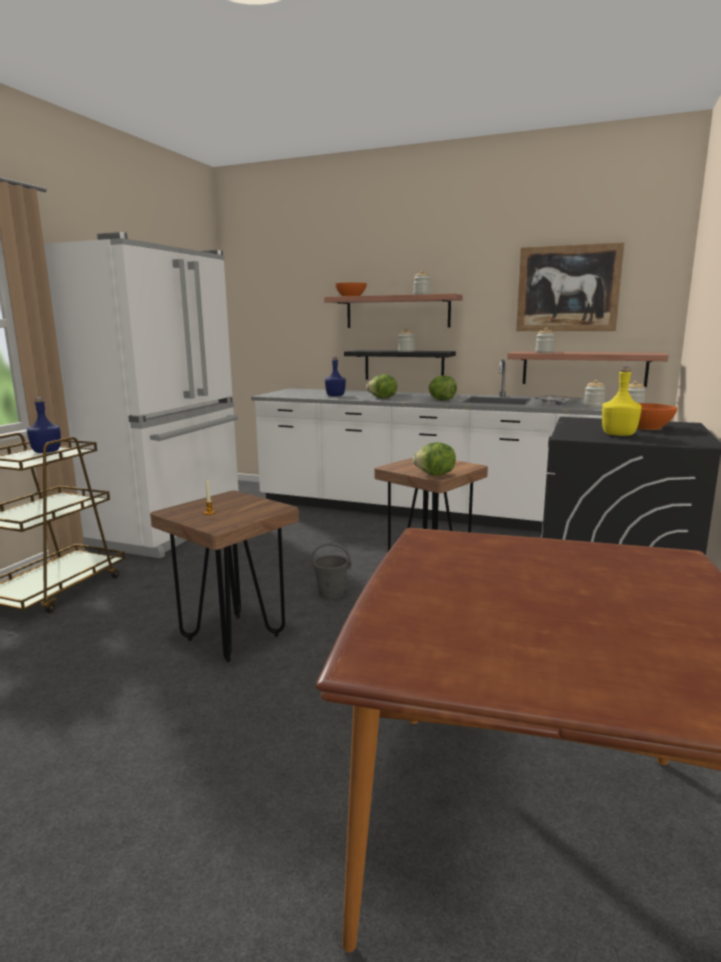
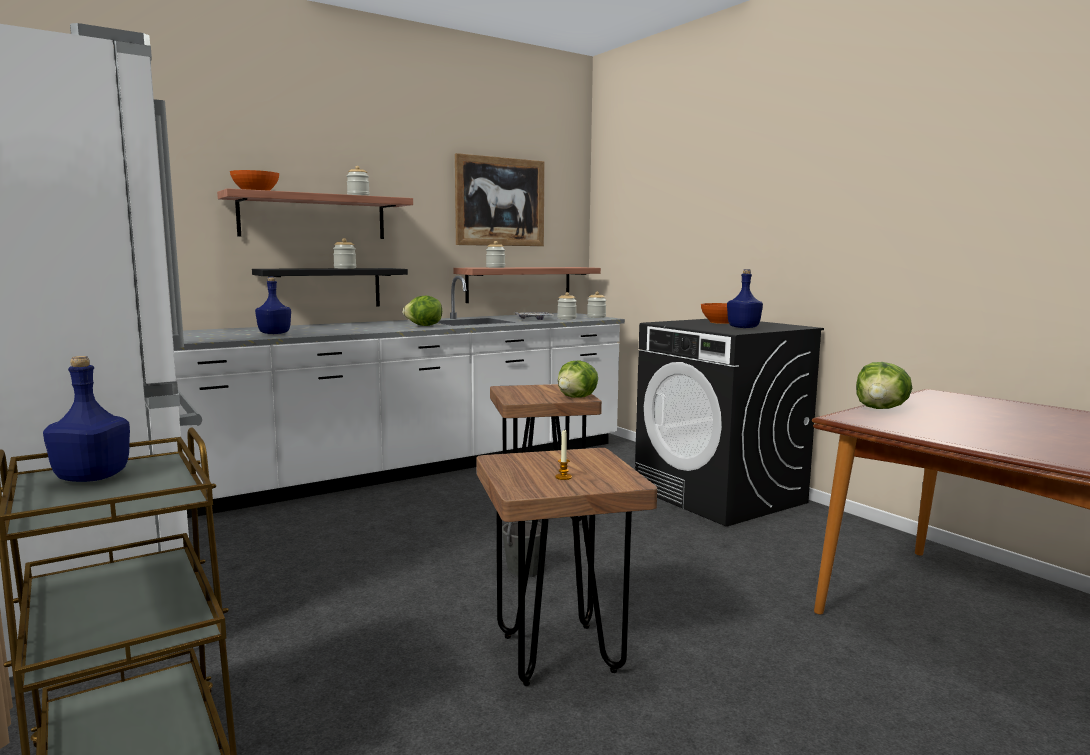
camera: 55 degrees left, 5 degrees down
(382, 398) = (351, 330): lettuce -> lettuce (880, 409)
(619, 435) = (744, 327): yellow bottle -> blue bottle

